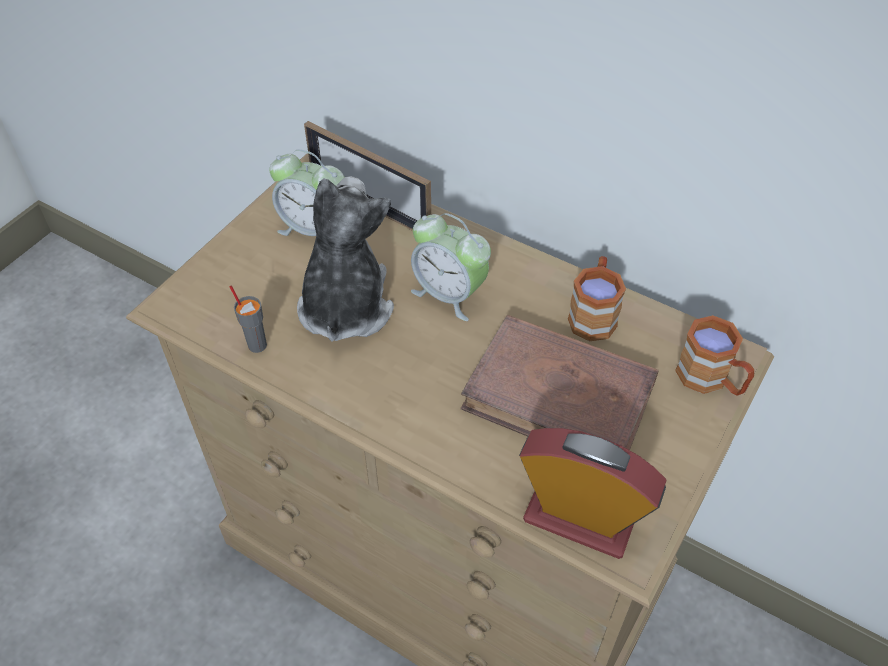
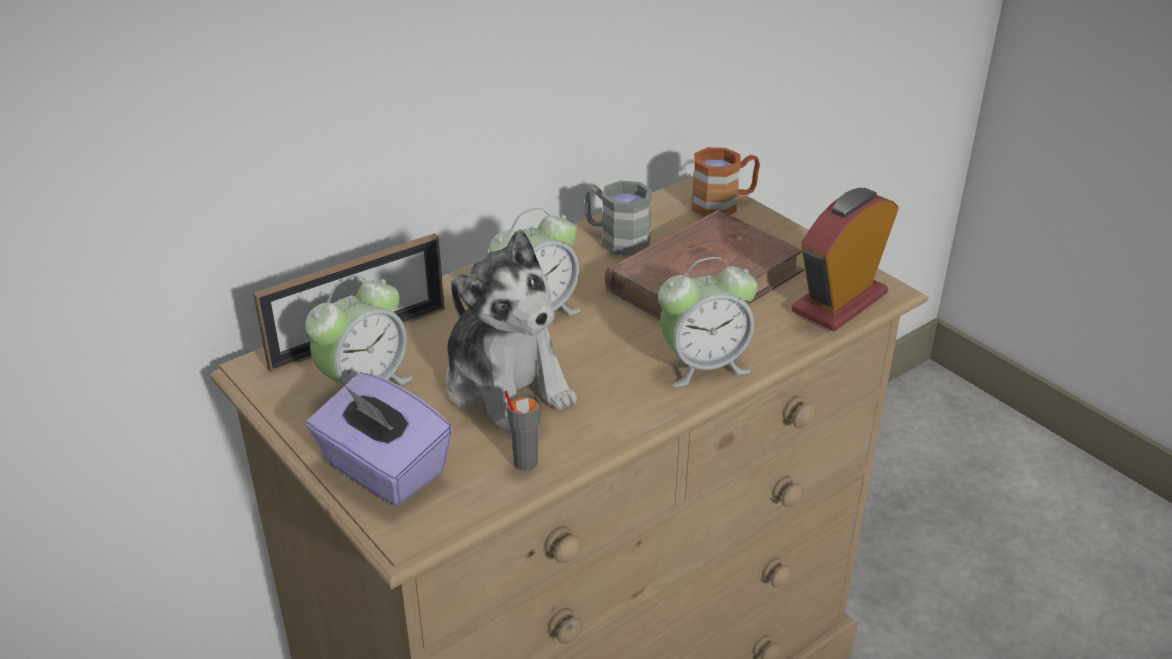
camera: 70 degrees left, 15 degrees down
(226, 271) = (383, 470): none -> purple tissue box
(345, 306) = (506, 385): plush toy -> plush toy turned 150 degrees counterclockwise
(424, 427) = (703, 365): none -> alarm clock
(593, 313) = (616, 239): brown mug -> grey mug

